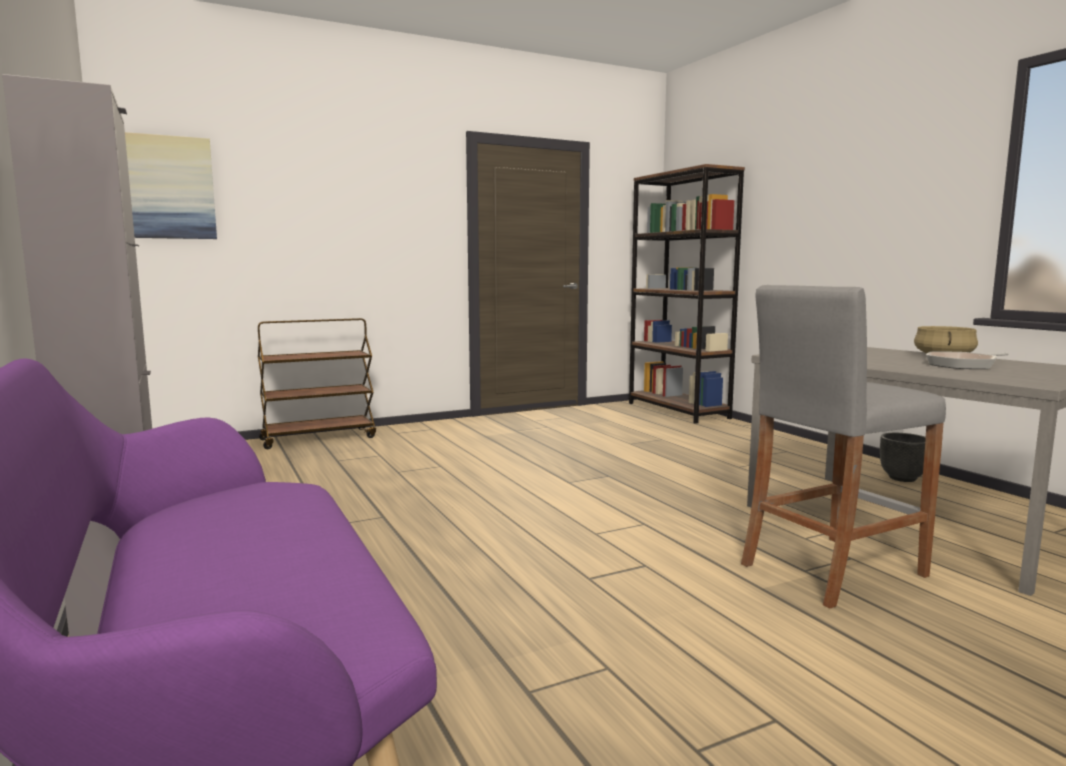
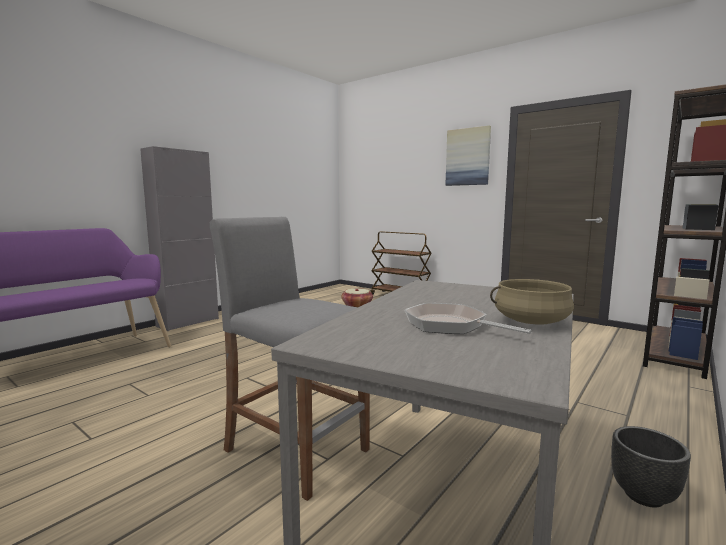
camera: 65 degrees right, 0 degrees up
(169, 188) = (360, 167): picture -> picture (468, 157)
(316, 466) = (357, 306): none -> basket

